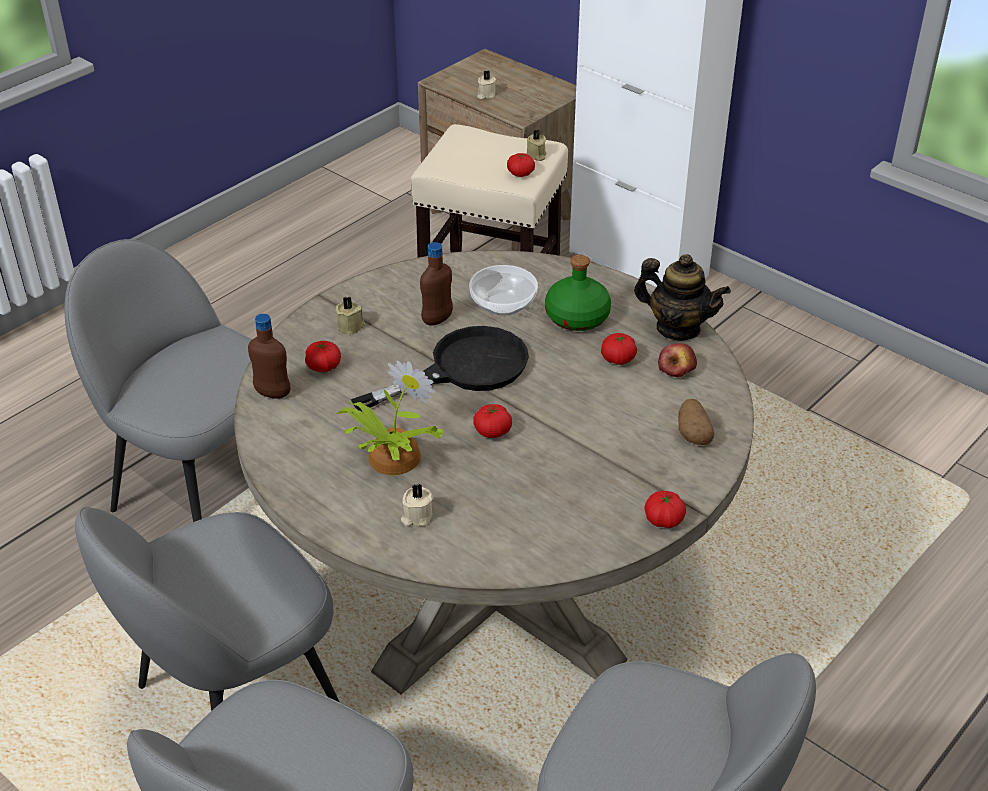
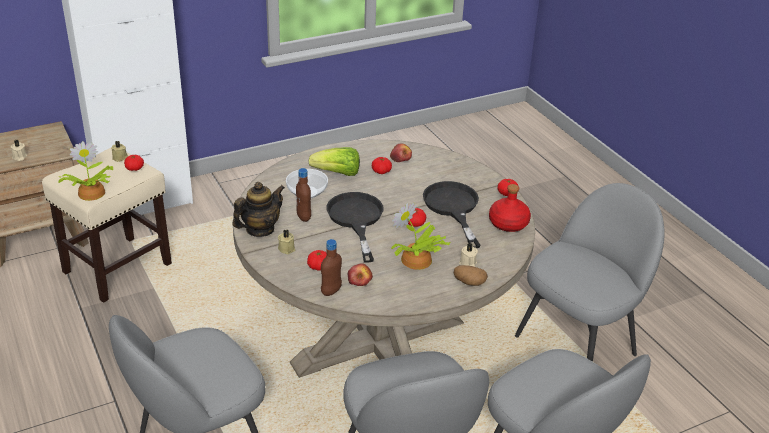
camera: 70 degrees left, 5 degrees down
(311, 413) = (359, 280): none -> apple
(440, 164) = (90, 194): none -> potted plant
(565, 541) = (508, 224): none -> red bottle
(568, 463) = (453, 208): none -> black frying pan
(576, 318) = (337, 173): green bottle -> lettuce
(678, 328) = (369, 148): teapot -> teapot (260, 229)
(693, 433) = (451, 168): potato -> potato (469, 282)

